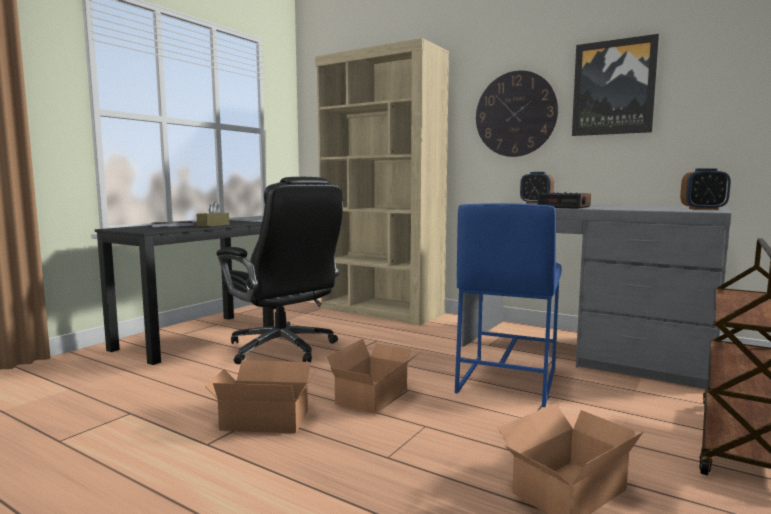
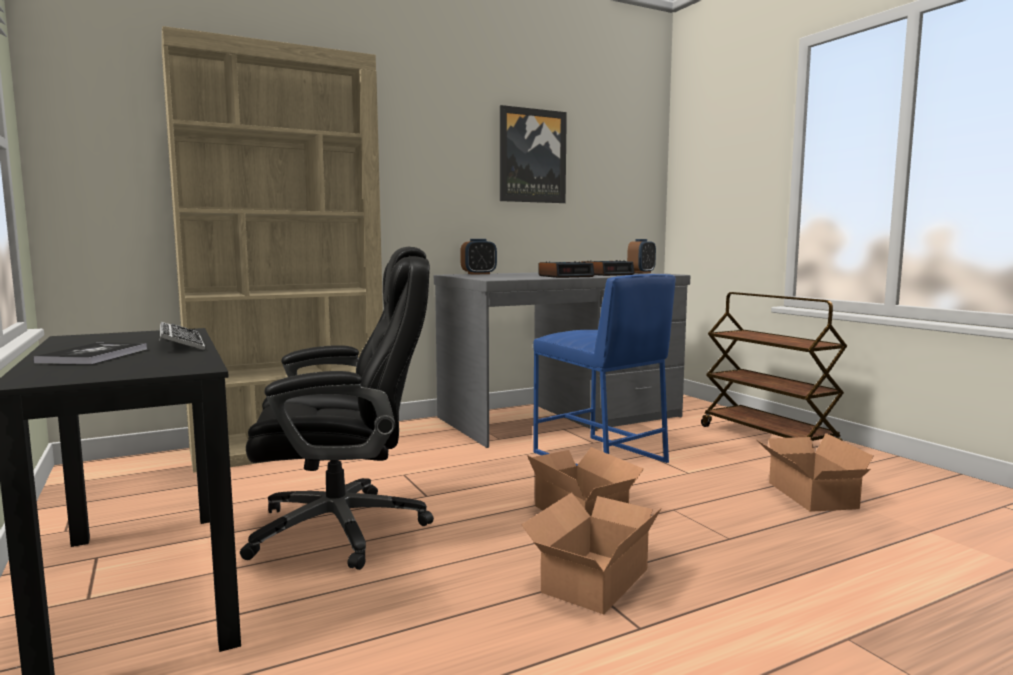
camera: 60 degrees left, 0 degrees up
(213, 225) = (181, 344): brown tissue box -> keyboard
(515, 114) = (440, 170): wall clock -> none
(634, 208) = (607, 274): none -> alarm clock

